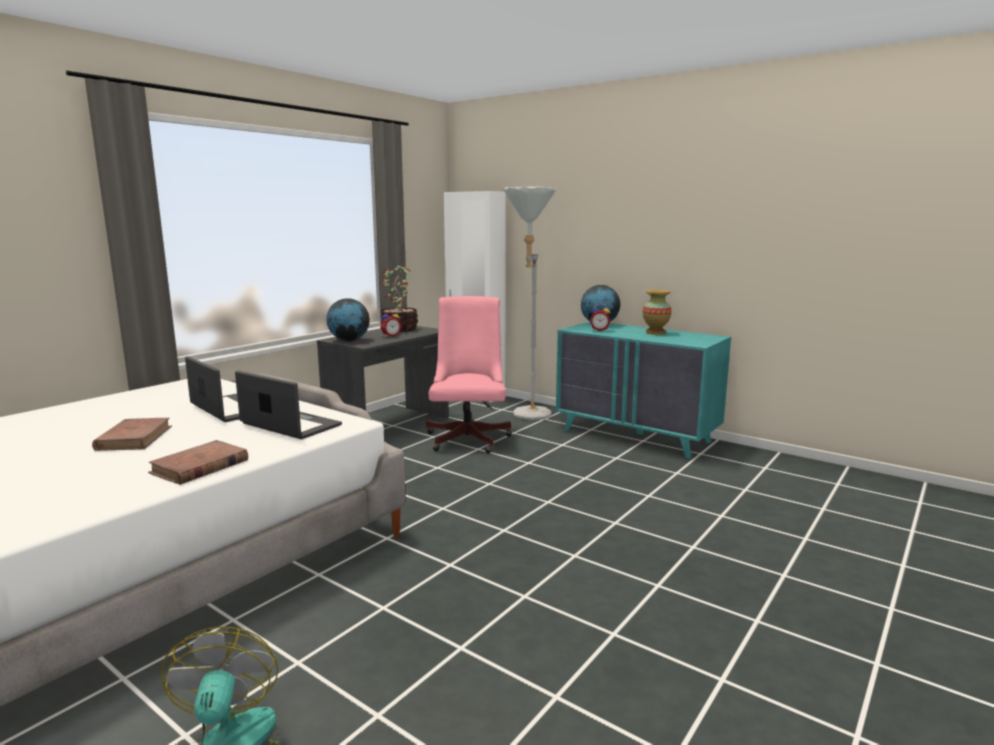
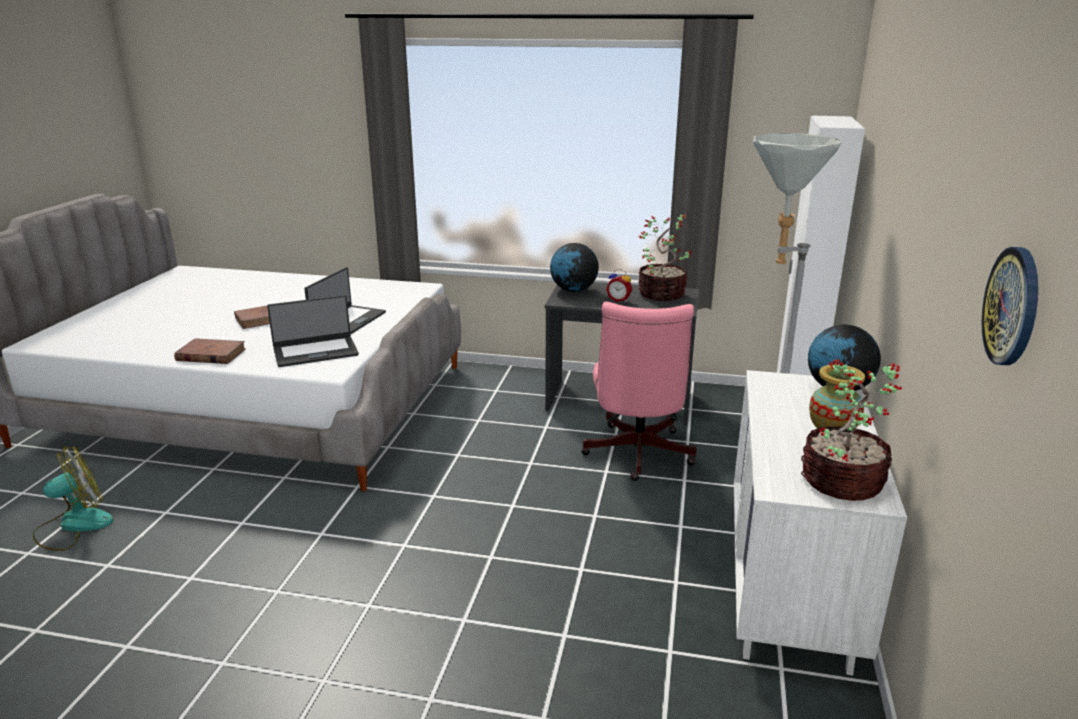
camera: 65 degrees right, 10 degrees up
(289, 425) = (315, 352): laptop -> laptop turned 60 degrees clockwise
(469, 437) = (636, 455): pink office chair -> pink office chair turned 120 degrees clockwise
(599, 330) = (785, 397): alarm clock -> none
(636, 436) = (789, 585): turquoise dresser -> white dresser
(697, 337) = (840, 483): none -> potted plant
(796, 207) = (1012, 306): none -> wall clock

